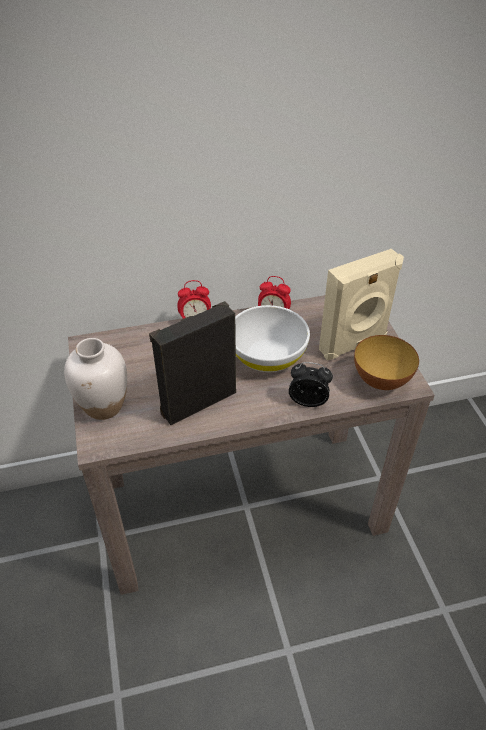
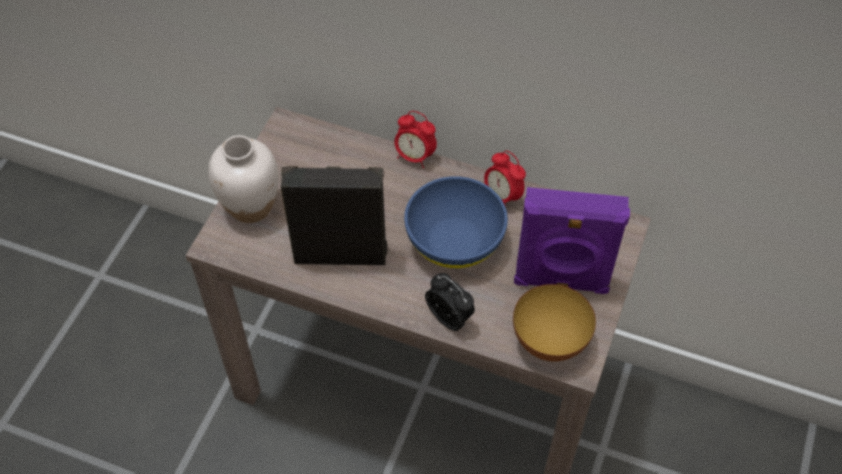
camera: 35 degrees right, 10 degrees up
(267, 356) = (454, 241): white bowl -> blue bowl
(354, 345) = (561, 282): beige speaker -> purple speaker

